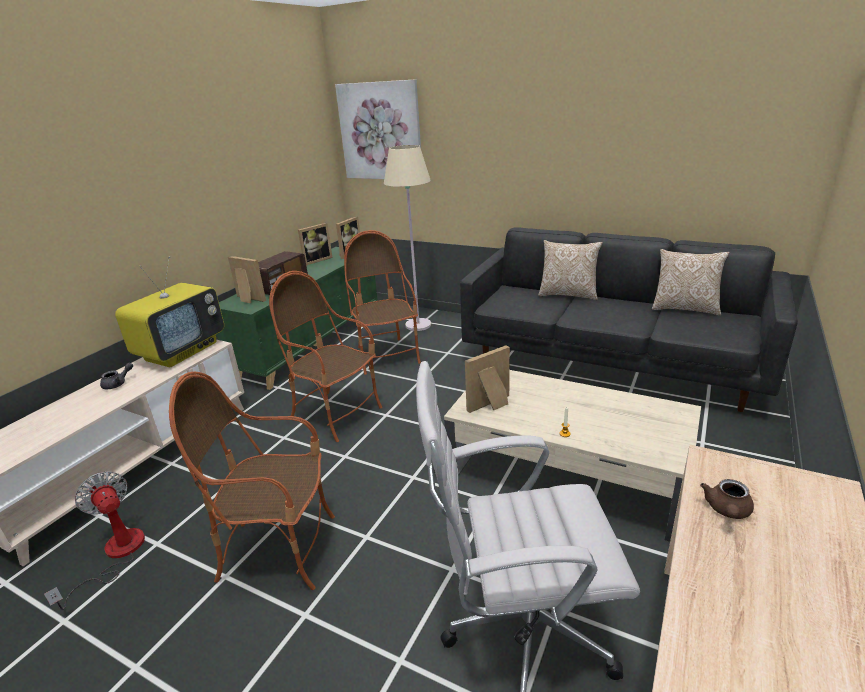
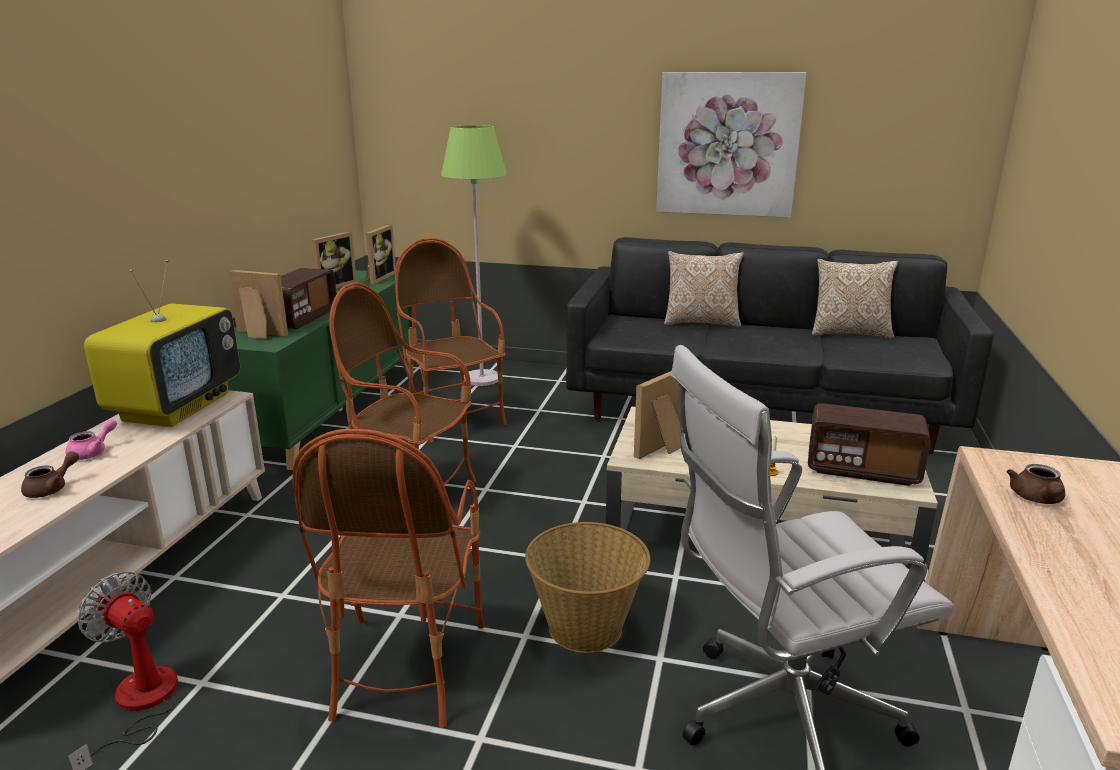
camera: 15 degrees left, 5 degrees down
(82, 410) = (52, 488): none -> brown teapot
(118, 384) = (93, 452): grey teapot -> pink teapot
(279, 550) = (405, 666): armchair -> armchair turned 75 degrees counterclockwise
(380, 131) = (423, 108): picture -> picture (728, 145)
(410, 535) = (586, 627): none -> basket
(418, 325) = (482, 378): beige floor lamp -> green floor lamp
(641, 438) = (862, 470): none -> radio

